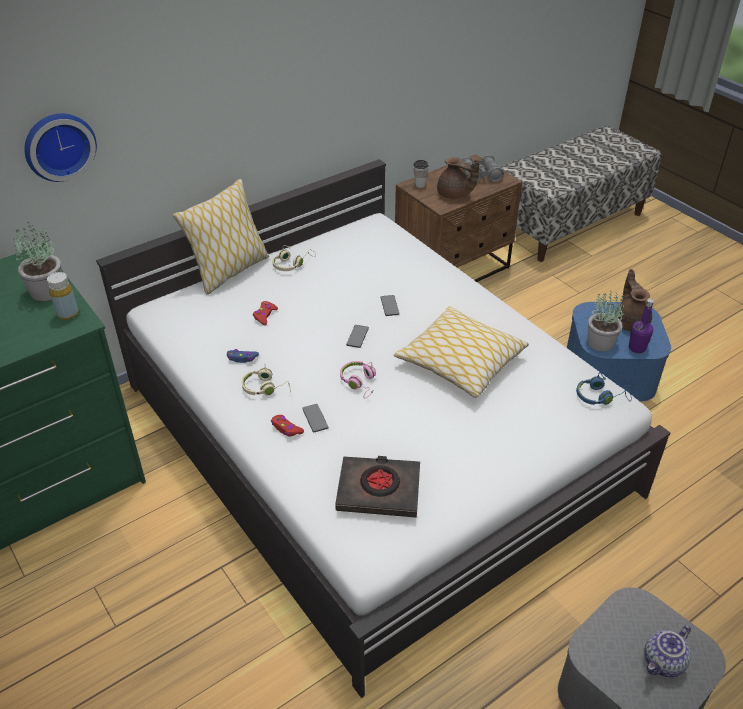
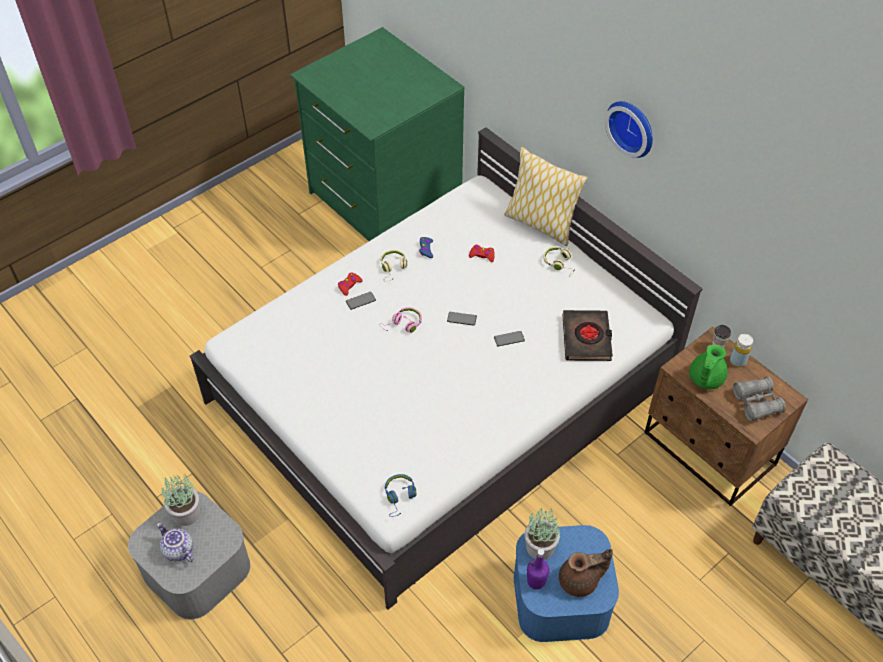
camera: 85 degrees right, 10 degrees up
(46, 290) = (407, 103): potted plant -> potted plant (186, 512)
(58, 145) = (491, 41): wall clock -> wall clock (633, 127)
(68, 314) = (381, 119): yellow bottle -> yellow bottle (737, 361)
(379, 490) = (288, 343): black book -> black book (587, 338)
(454, 195) = (705, 379): brown teapot -> green teapot
(460, 362) = (437, 393): pillow -> none

